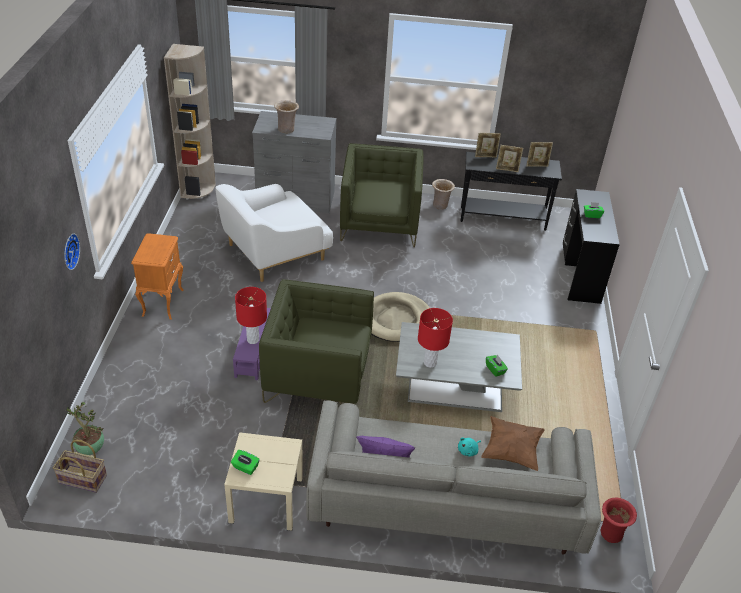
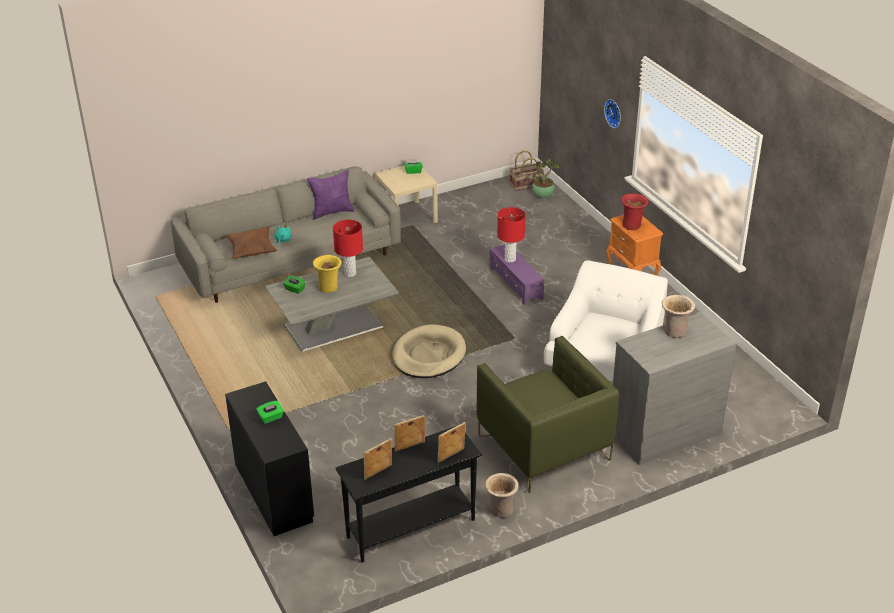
camera: 150 degrees right, 5 degrees down
(197, 194) = (764, 387): beige bookcase -> none
(317, 377) = (448, 288): green armchair -> none
(461, 357) = (329, 287): none -> yellow vase
(610, 533) = (164, 287): red vase -> red vase (632, 225)

